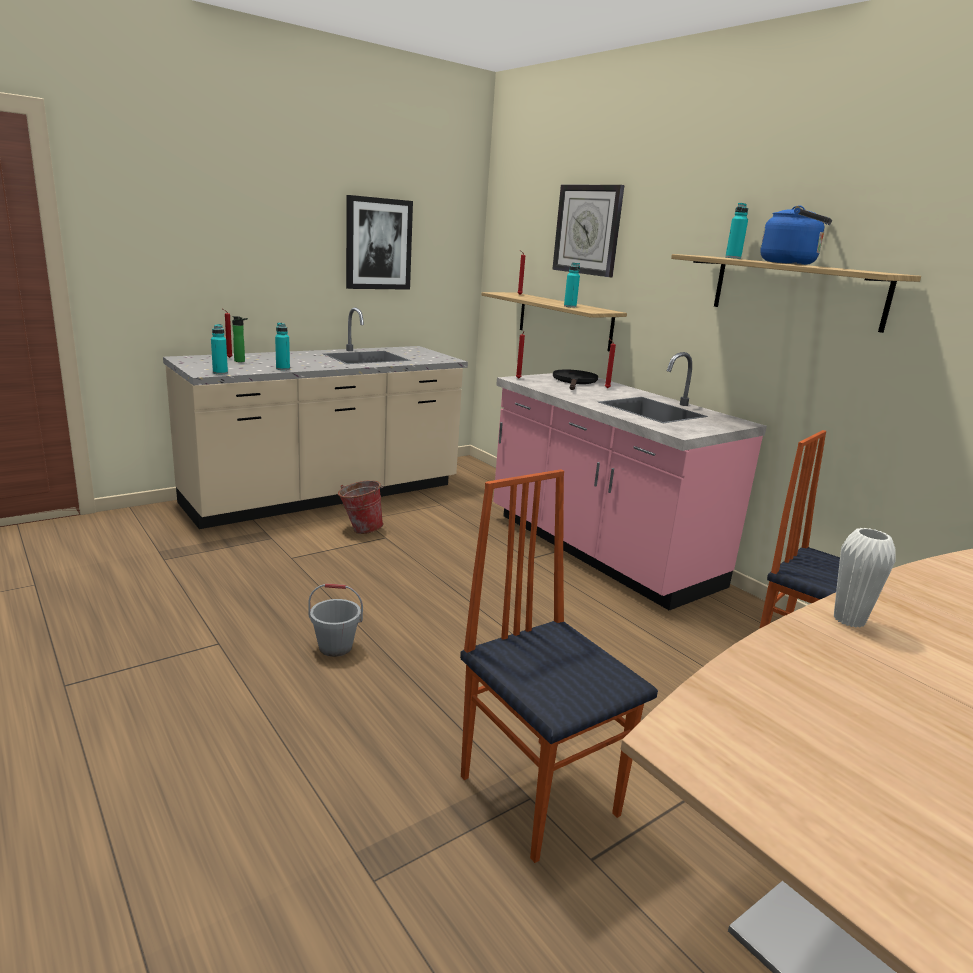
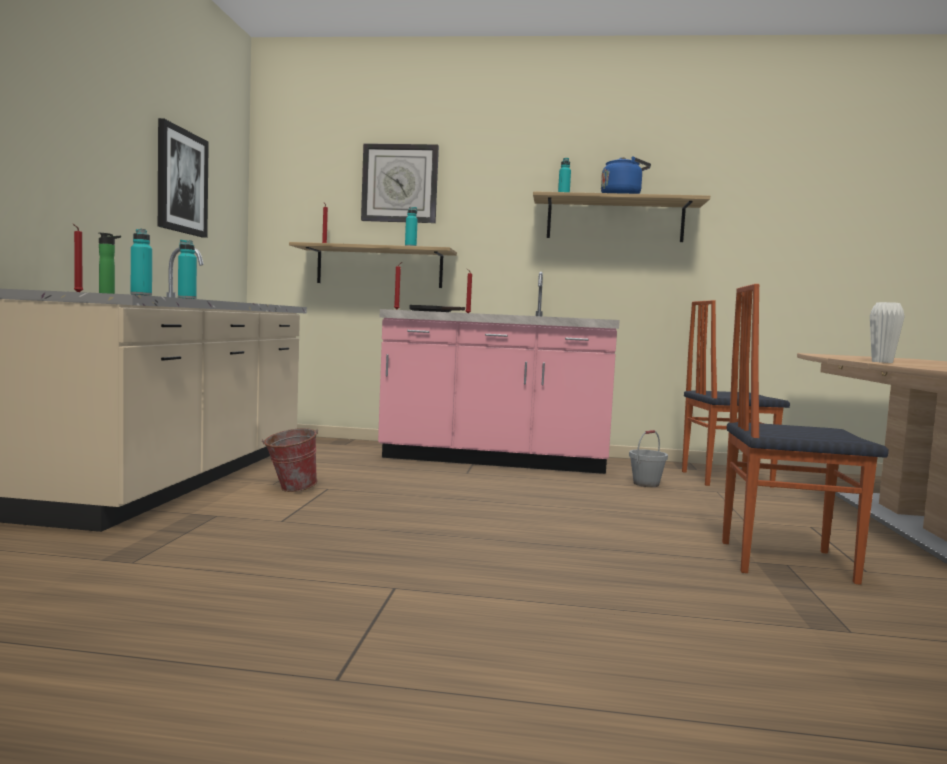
camera: 45 degrees left, 15 degrees down
(335, 647) = (491, 553): grey bucket -> grey bucket (646, 484)

